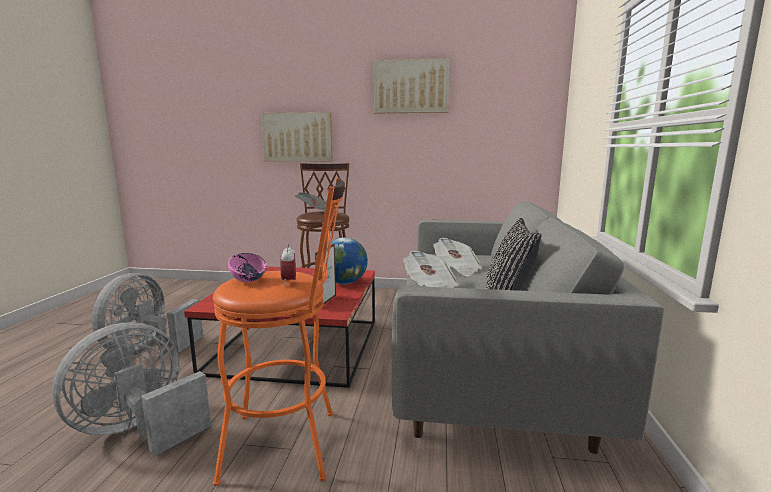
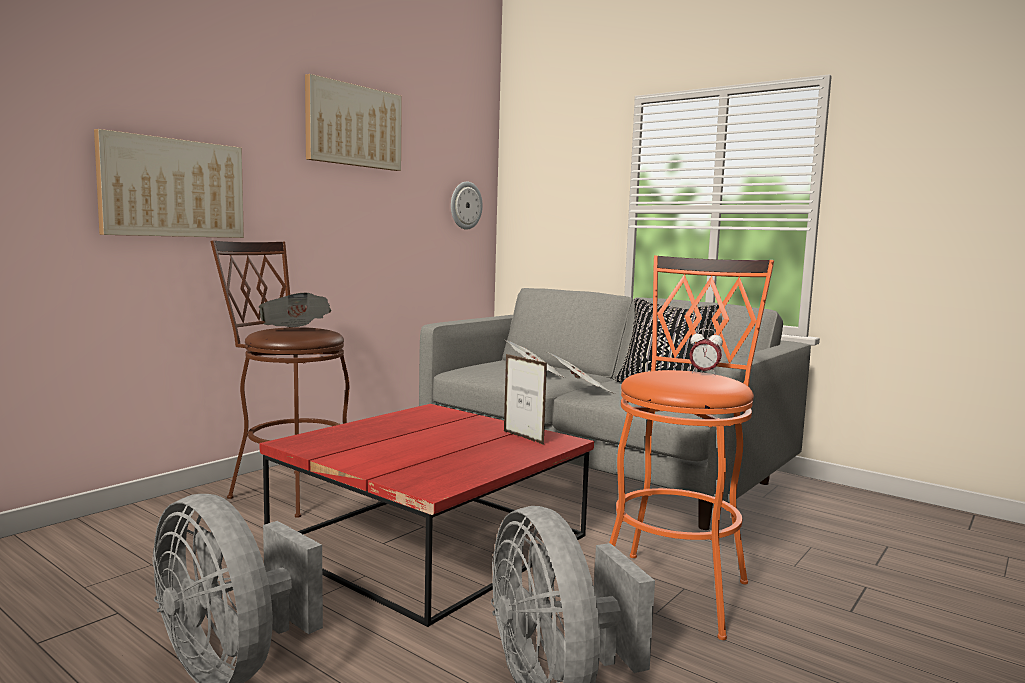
camera: 60 degrees left, 5 degrees down
(248, 281) = (684, 380): pink bowl -> none
(345, 283) = (459, 420): globe -> none
(521, 132) = (465, 205): none -> wall clock

